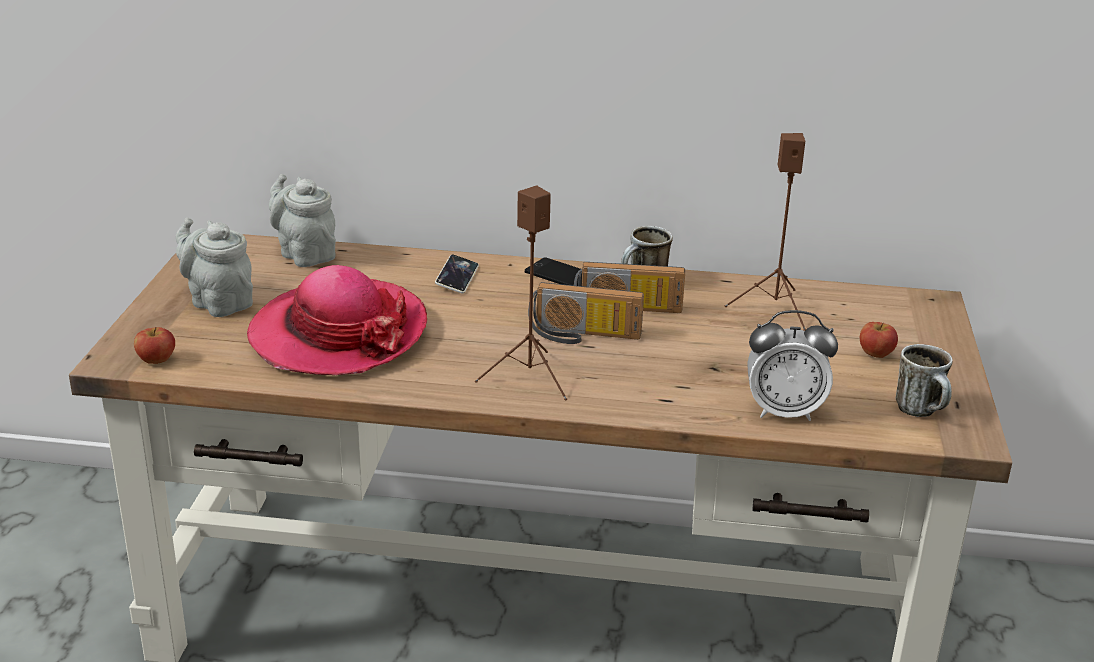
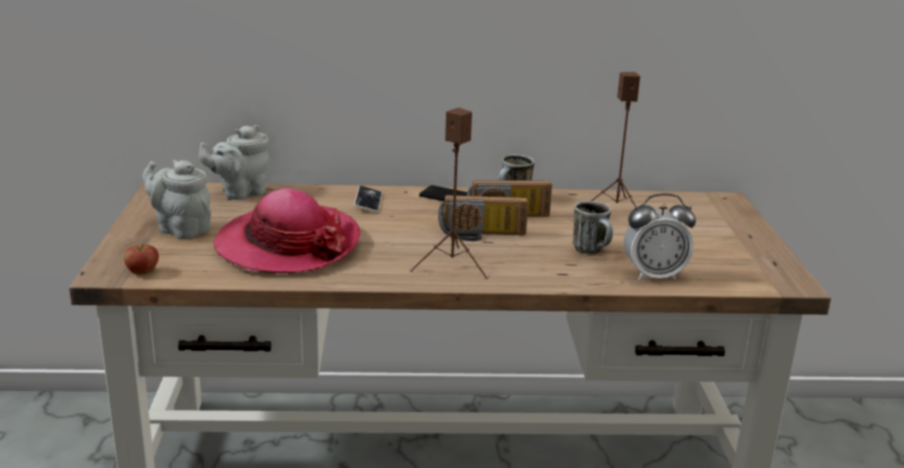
camera: 10 degrees left, 5 degrees down
(305, 254) = (240, 192): grey teapot -> grey teapot turned 75 degrees counterclockwise
(875, 354) = (702, 234): apple -> none
(923, 412) = (753, 269): mug -> mug (593, 251)

